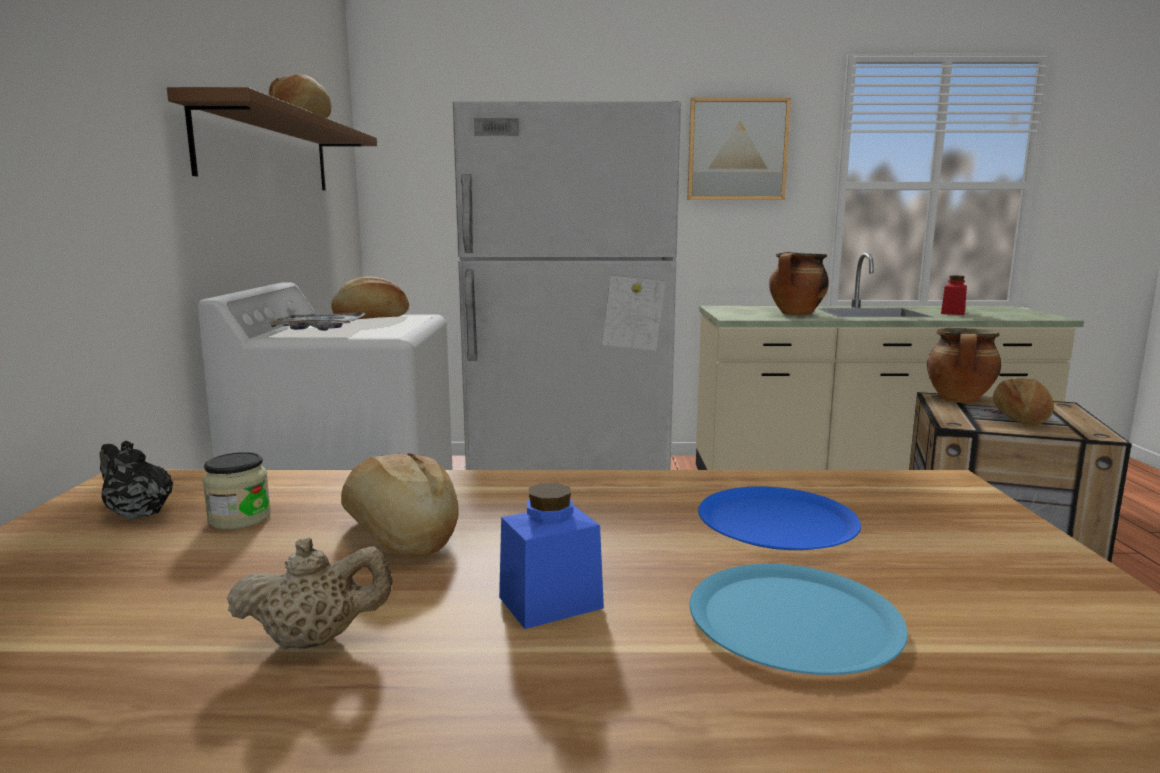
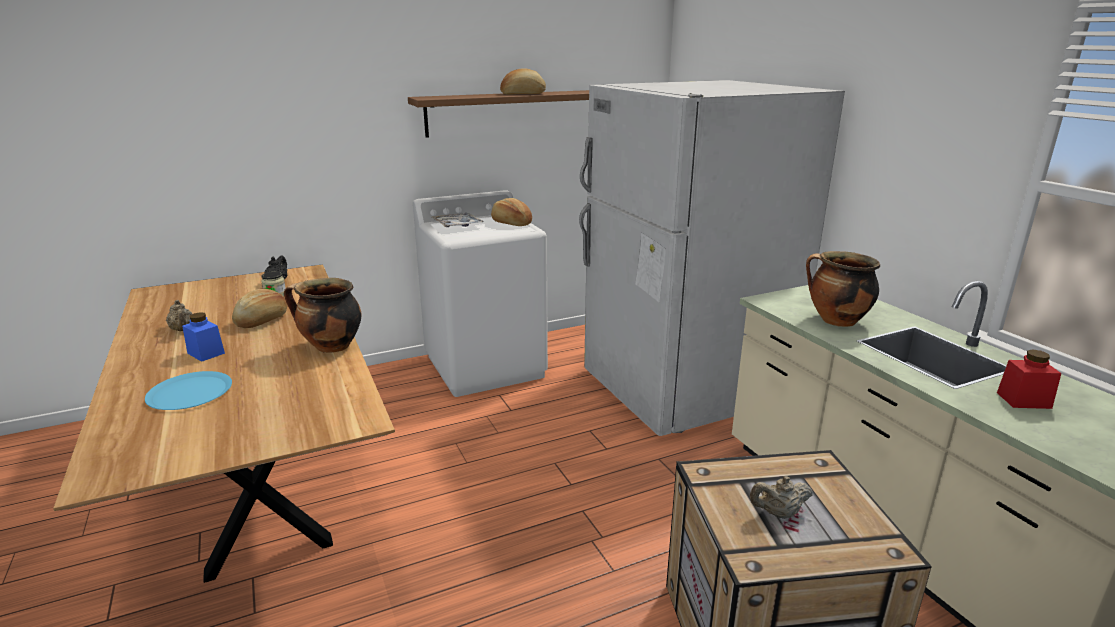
camera: 65 degrees right, 10 degrees up
(737, 150) = (917, 120): picture -> none
(777, 521) = (289, 381): blue plate -> none
(960, 400) = (819, 476): cooking pot -> cooking pot (330, 347)
(1021, 417) = (778, 513): bread -> beige teapot

